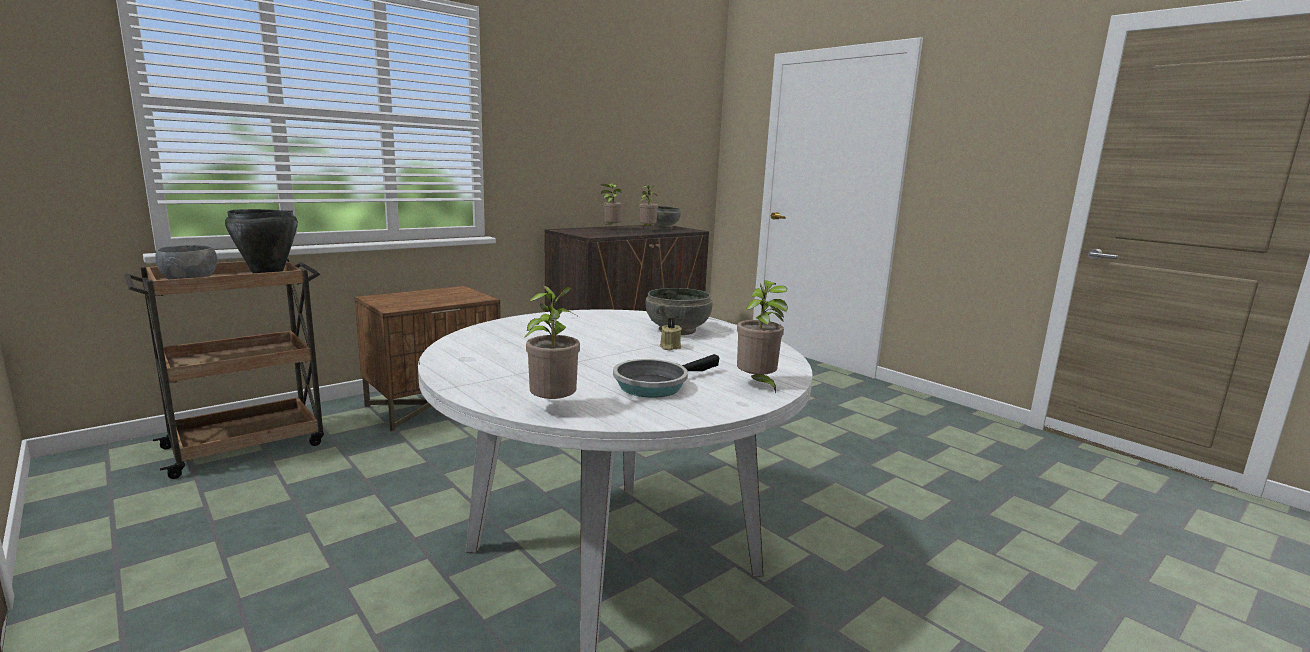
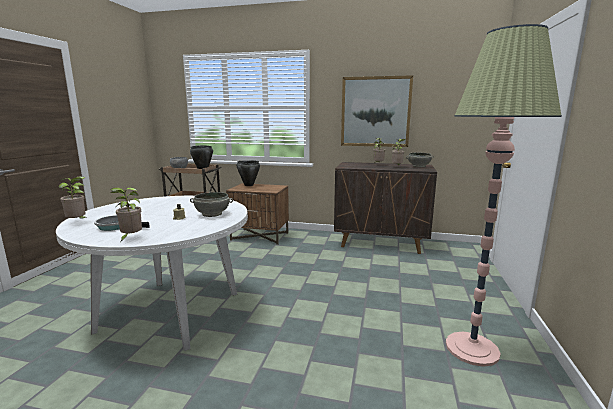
camera: 55 degrees right, 0 degrees up
(390, 297) = (248, 185): none -> black cooking pot
(589, 140) = (375, 112): none -> picture
(904, 417) = (472, 349): none -> floor lamp

